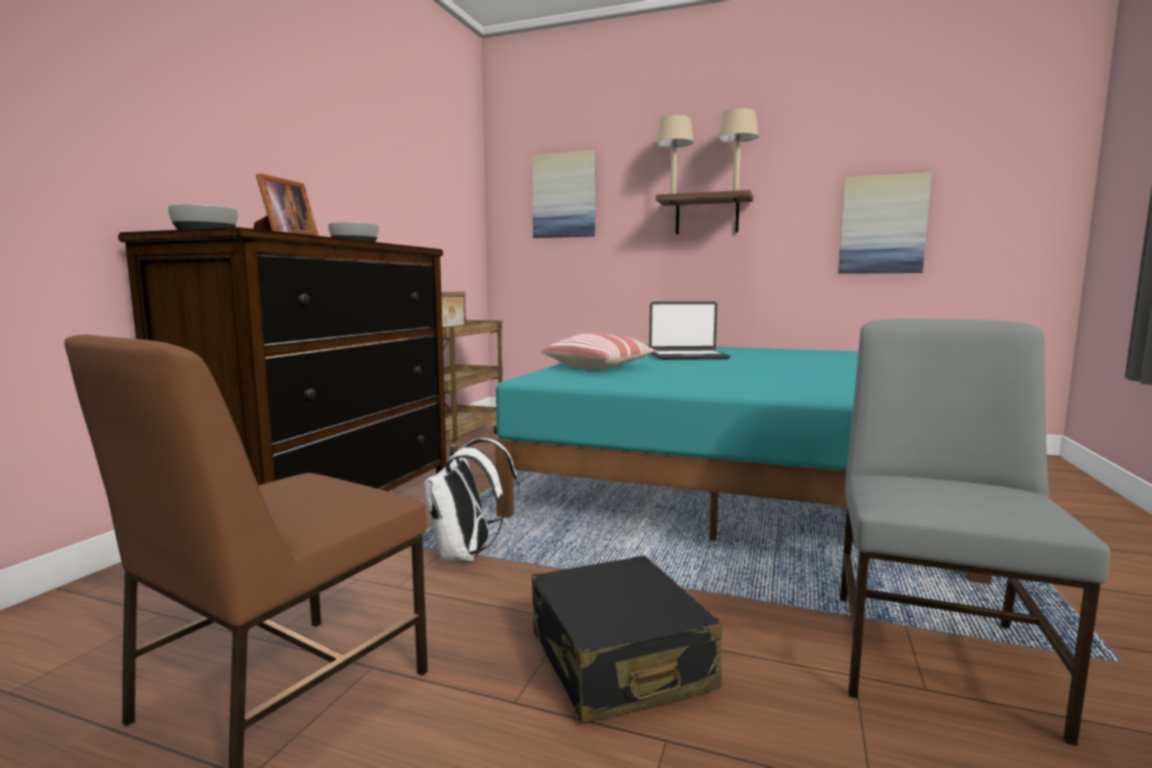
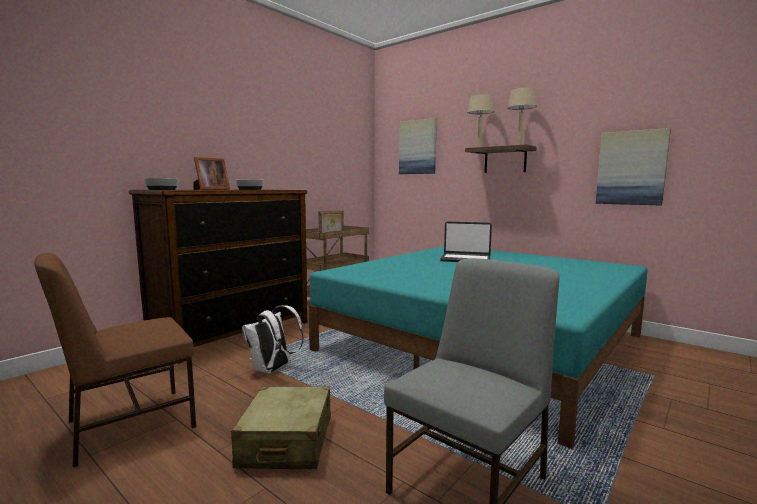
camera: 20 degrees right, 0 degrees up
(599, 367) = (389, 265): pillow -> none
(618, 660) = (286, 442): black suitcase -> beige suitcase

